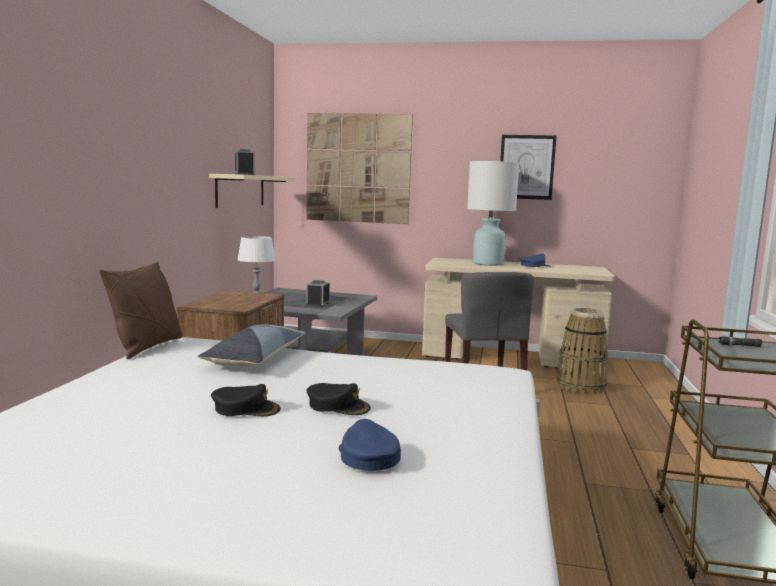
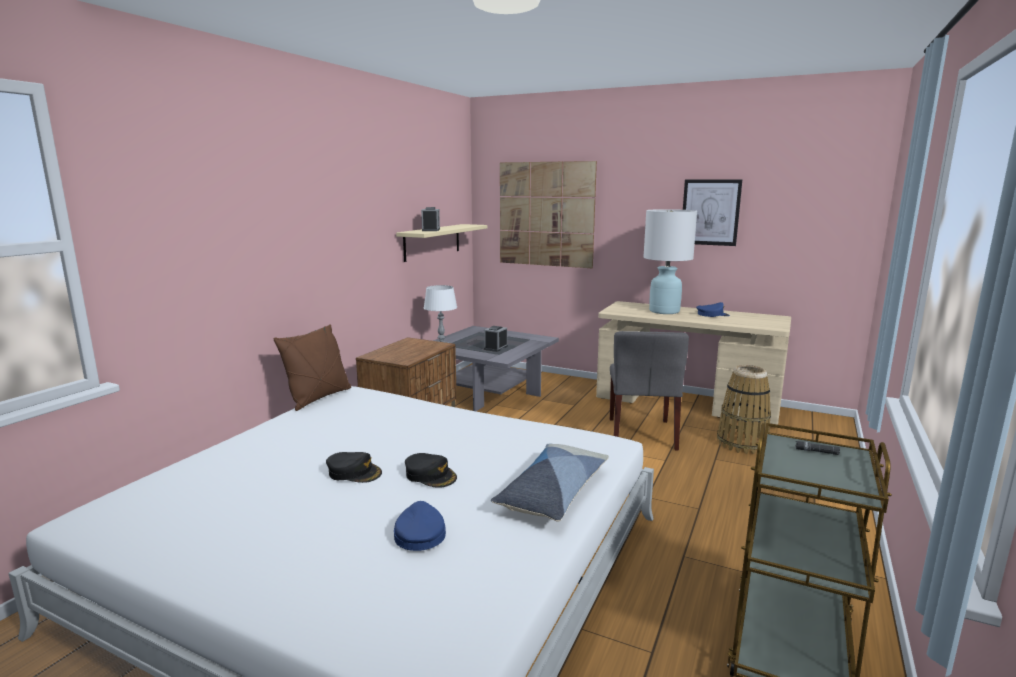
camera: 15 degrees right, 5 degrees up
(255, 358) = (397, 414): pillow -> pillow (553, 492)

